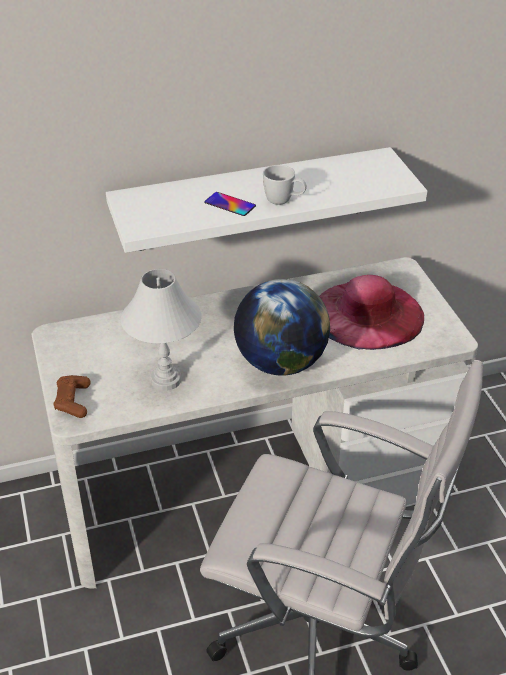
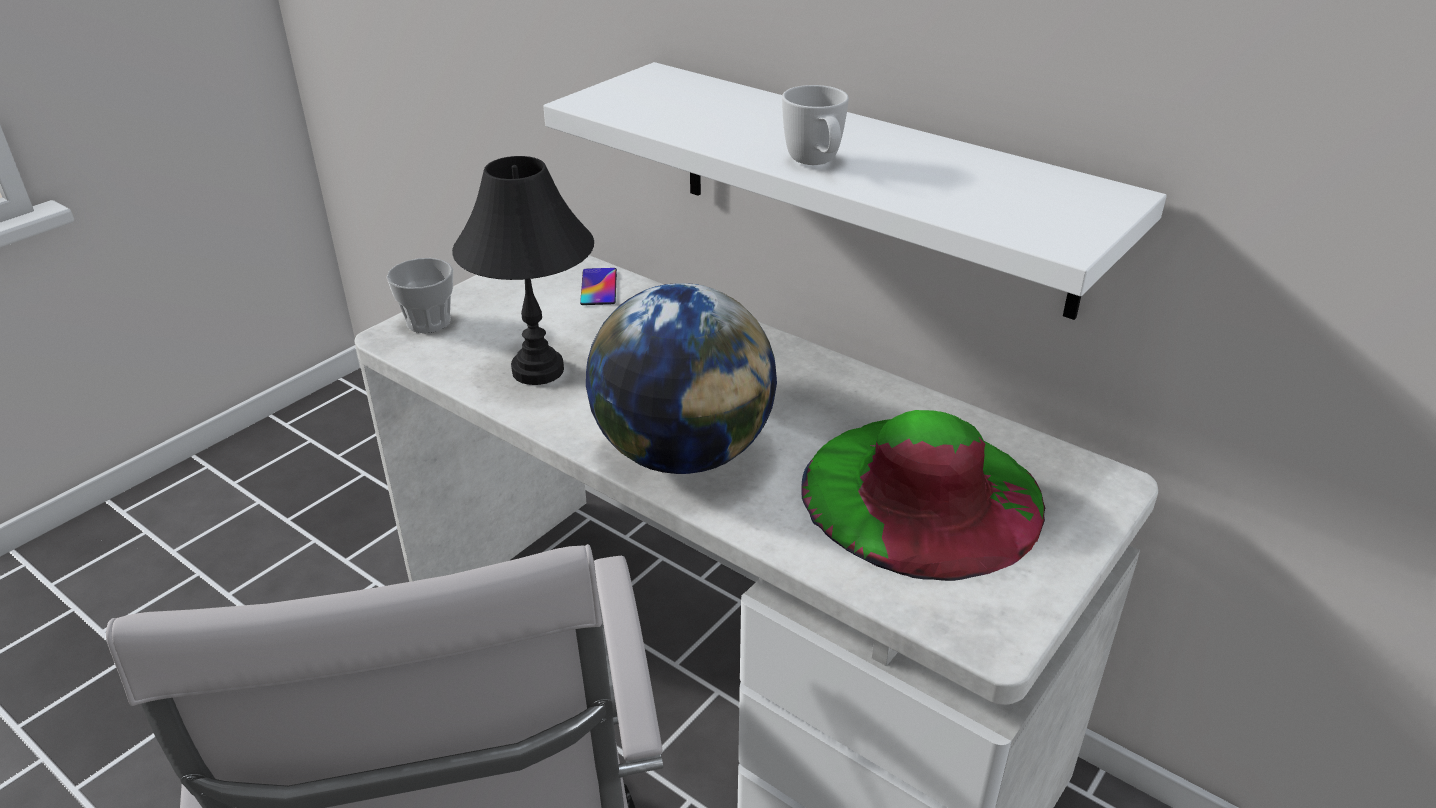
camera: 55 degrees right, 5 degrees down
(73, 401) = (428, 322): brown game controller -> cup
(166, 380) = (538, 371): white table lamp -> black table lamp
(230, 204) = (742, 133): phone -> phone (598, 287)
(368, 314) = (922, 494): pink hat -> green hat

